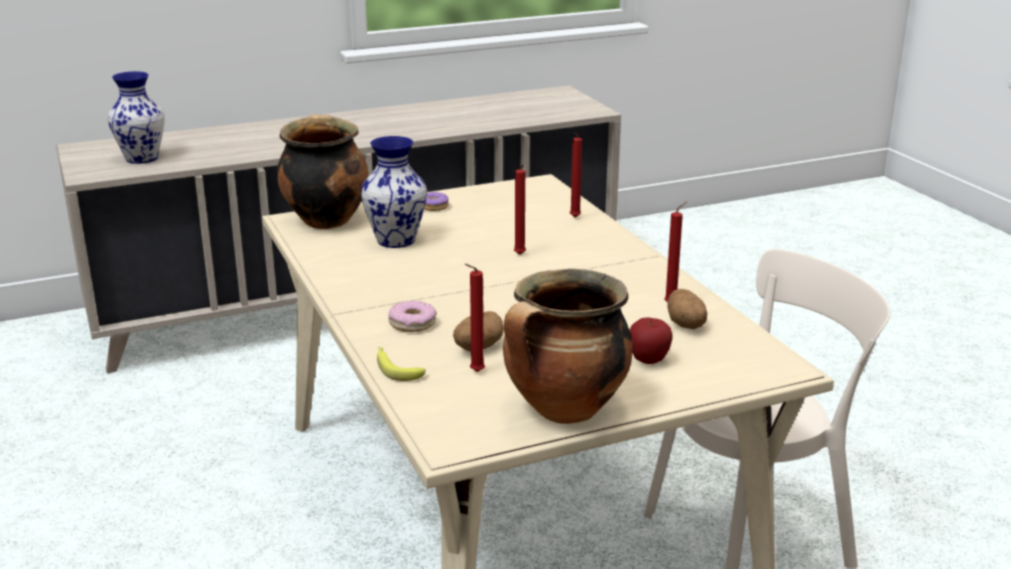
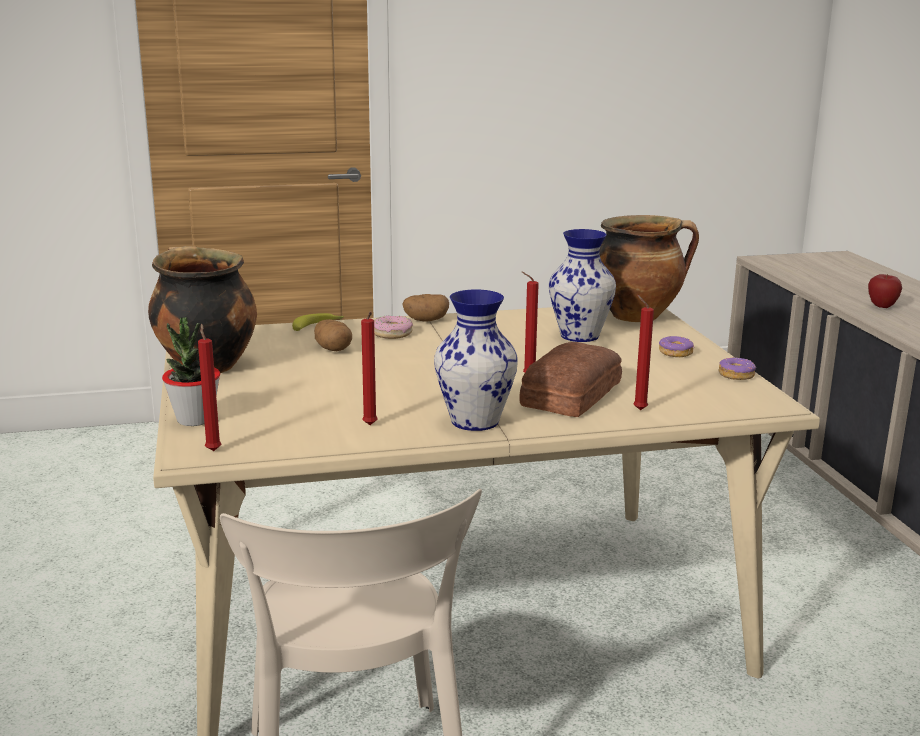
camera: 100 degrees right, 5 degrees down
(142, 158) = (816, 271): vase -> vase (474, 422)
(475, 372) = (291, 346): red candle -> red candle (213, 450)
(481, 190) = (736, 375): none -> donut
(554, 239) = (568, 394): none -> bread
(648, 361) = (258, 401): apple -> apple (882, 306)
(686, 325) = (317, 425): potato -> potato (425, 320)
(715, 383) = (194, 419): none -> potted plant

